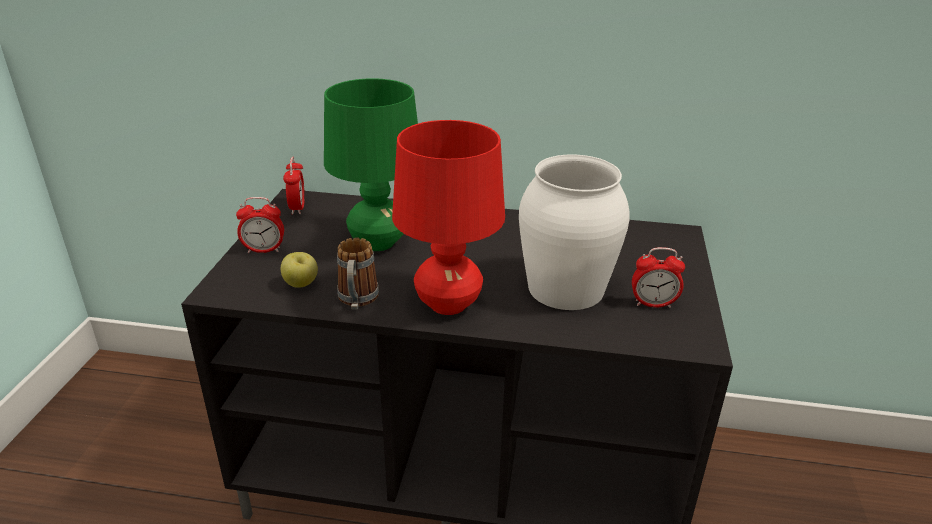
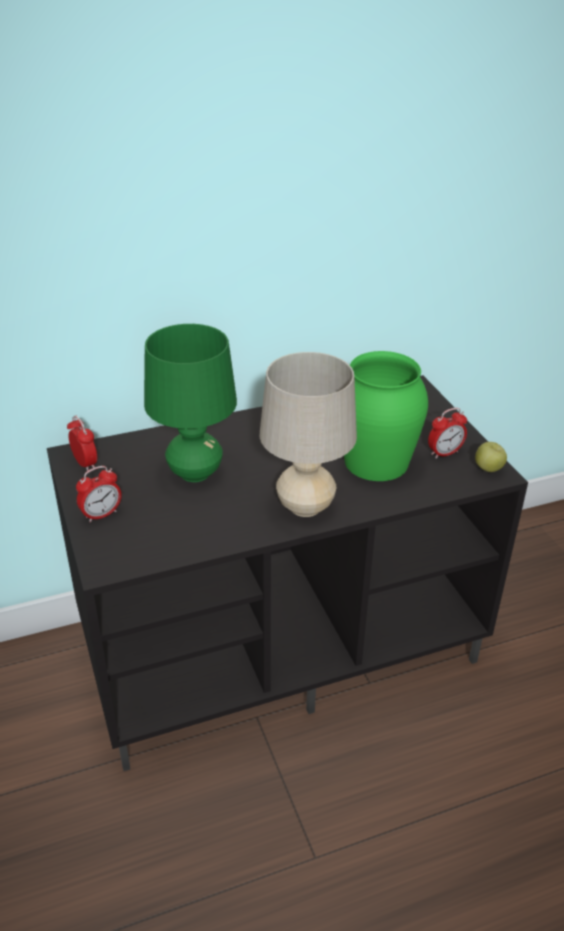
camera: 30 degrees left, 5 degrees up
(301, 284) = (171, 534): apple -> apple (488, 469)
(357, 301) = (233, 531): mug -> none
(448, 304) = (305, 506): red table lamp -> beige table lamp
(567, 288) = (377, 461): white vase -> green vase

